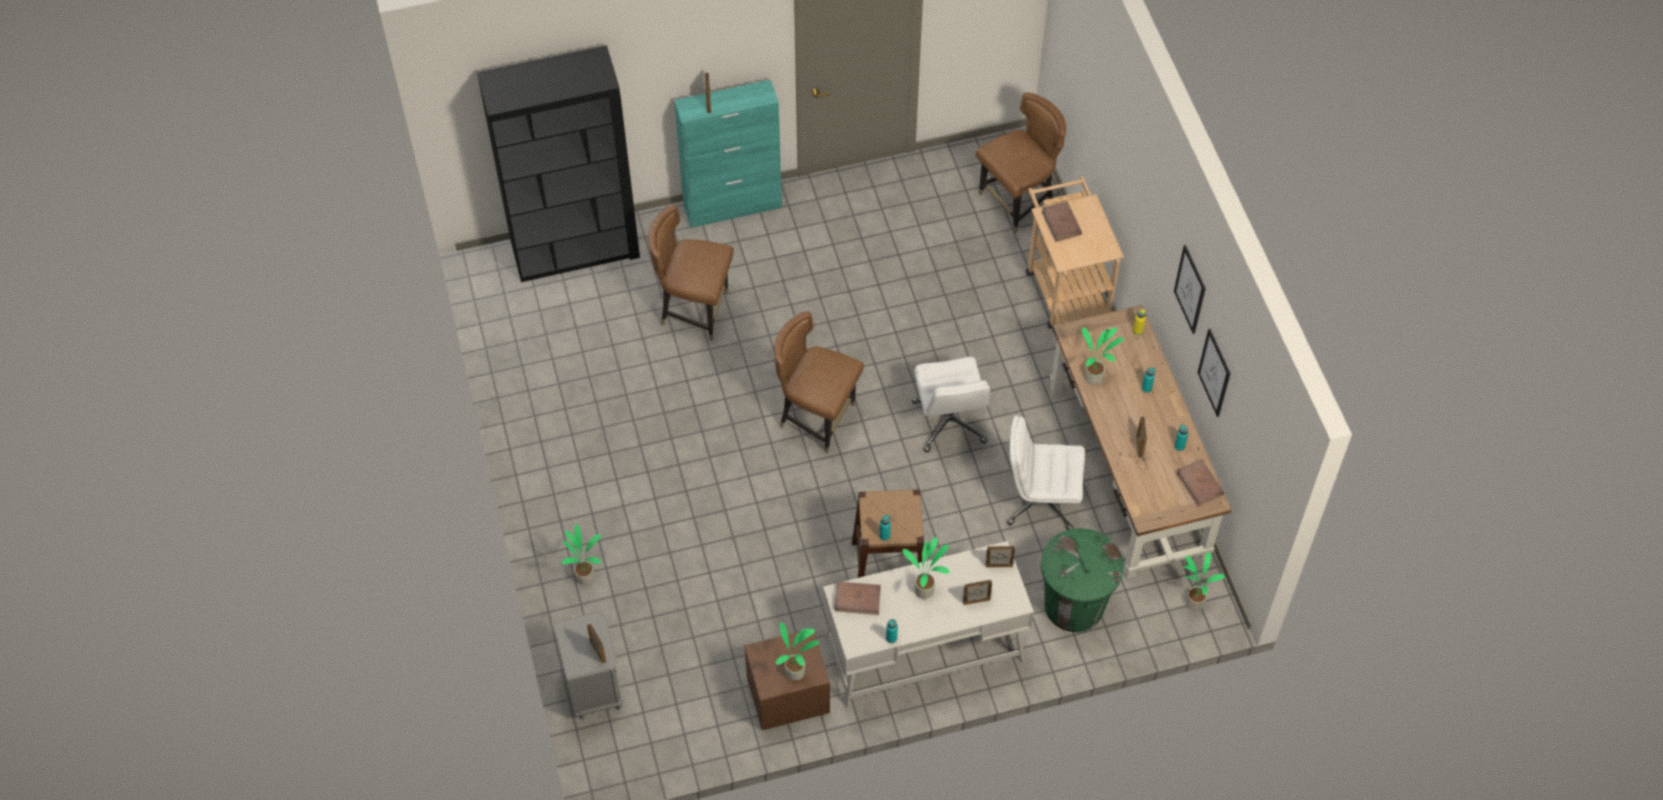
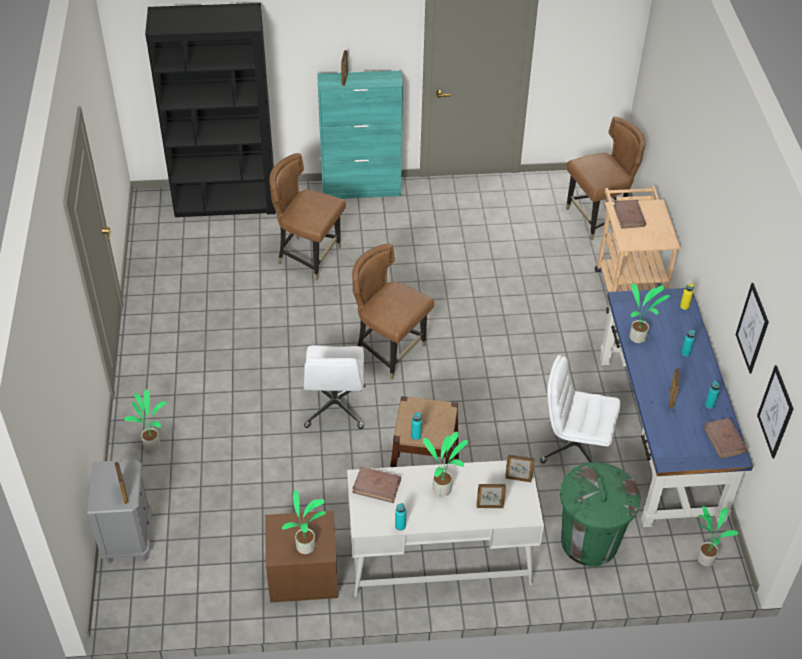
camera: 10 degrees right, 10 degrees down
(949, 423) = (505, 373): white office chair -> white office chair (335, 407)
(1129, 471) = (660, 436): brown desk -> blue desk
(1190, 289) = (738, 251): picture -> picture (775, 412)

